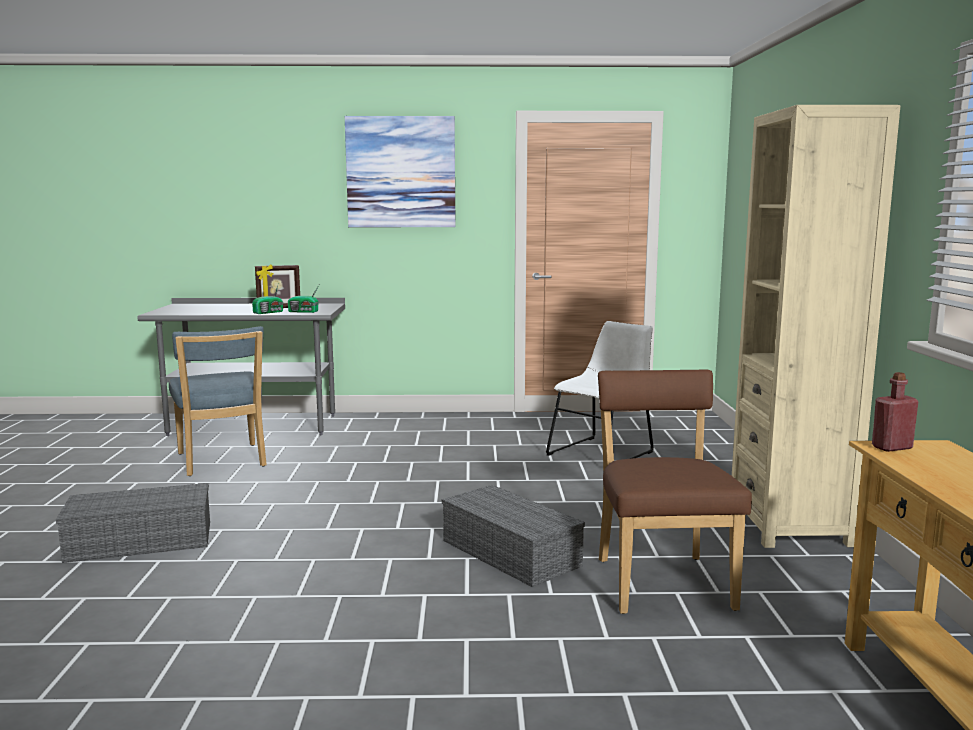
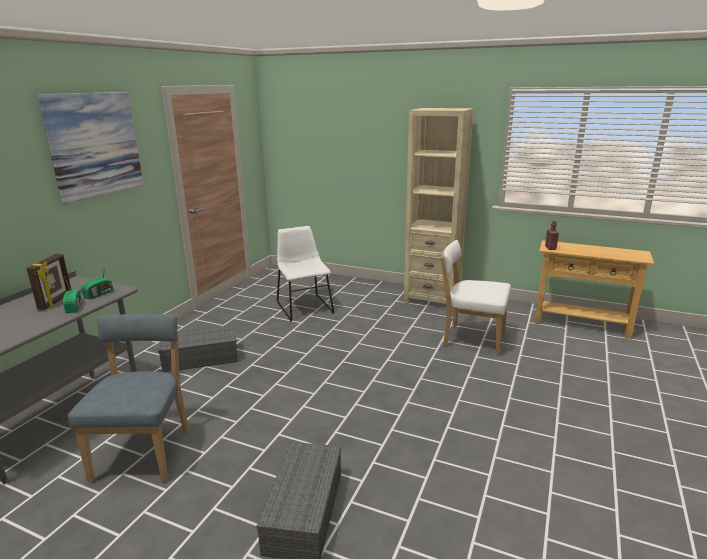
camera: 65 degrees left, 10 degrees up
(222, 461) = (145, 451): blue chair -> blue chair turned 90 degrees counterclockwise
(513, 553) = (422, 364): grey storage box -> grey storage box (202, 357)
(661, 580) = (471, 338): brown chair -> white chair

